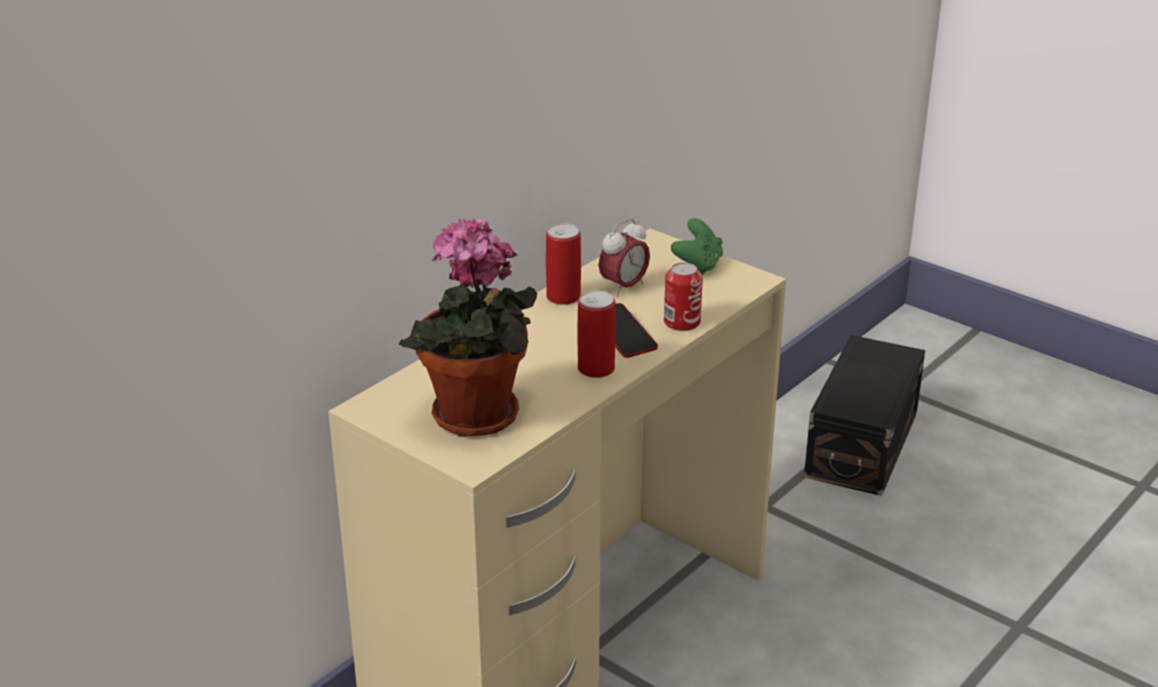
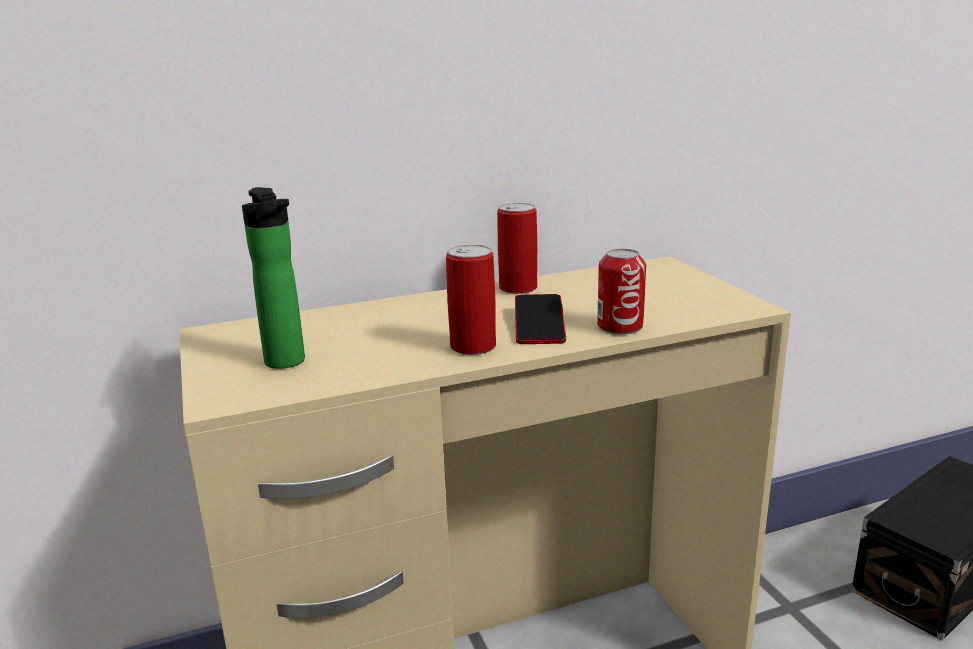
camera: 30 degrees right, 10 degrees down
(476, 420) = (287, 363): potted plant -> bottle
(624, 287) = (589, 290): alarm clock -> none
(698, 265) = (691, 287): green game controller -> none

